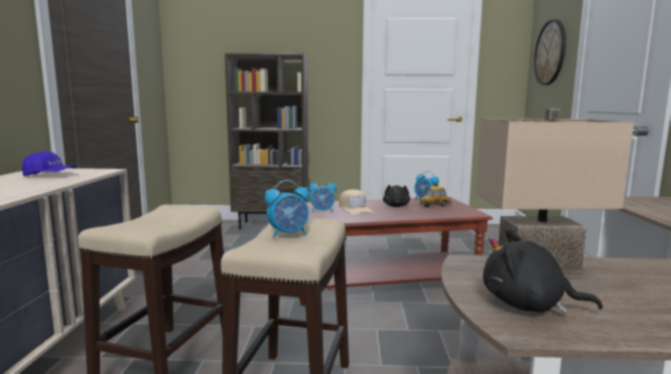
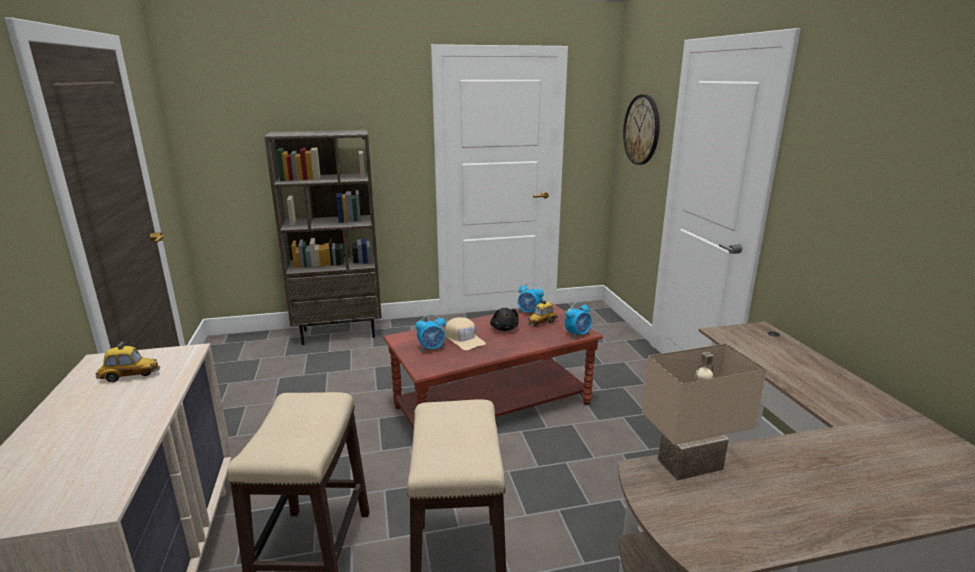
camera: 15 degrees left, 10 degrees up
(50, 175) = (129, 376): blue cap -> toy car
(288, 234) = (452, 433): alarm clock -> alarm clock (577, 334)
(528, 305) = (700, 526): black plush toy -> none

